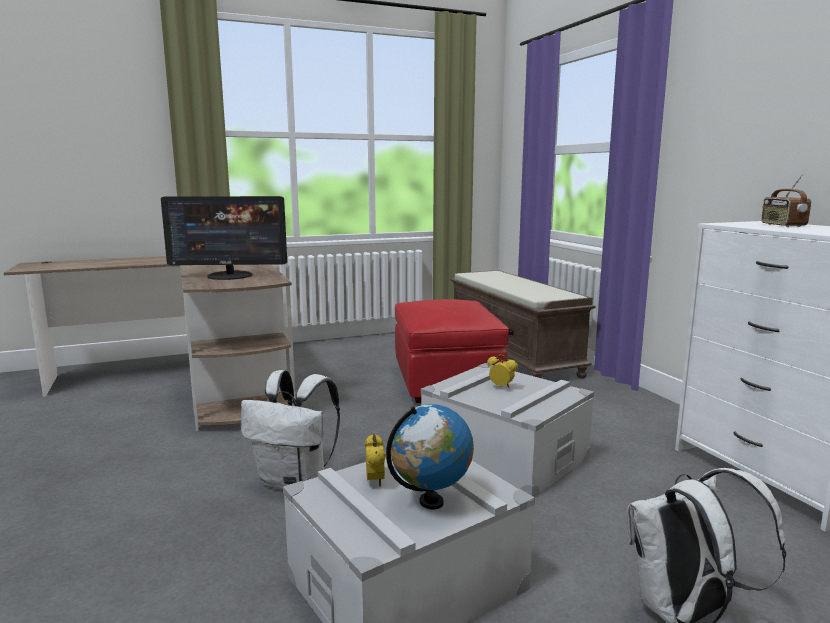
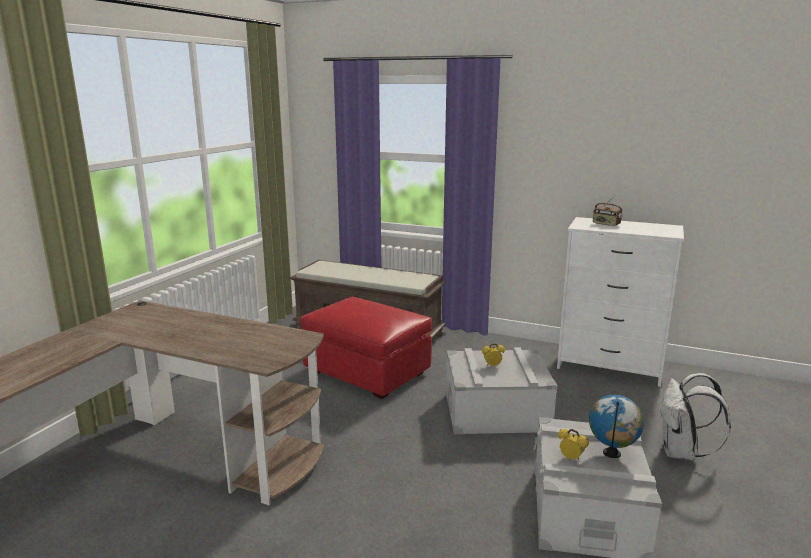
camera: 45 degrees left, 5 degrees up
(230, 276) = (246, 343): monitor -> none
(295, 481) = (425, 496): white backpack -> none

